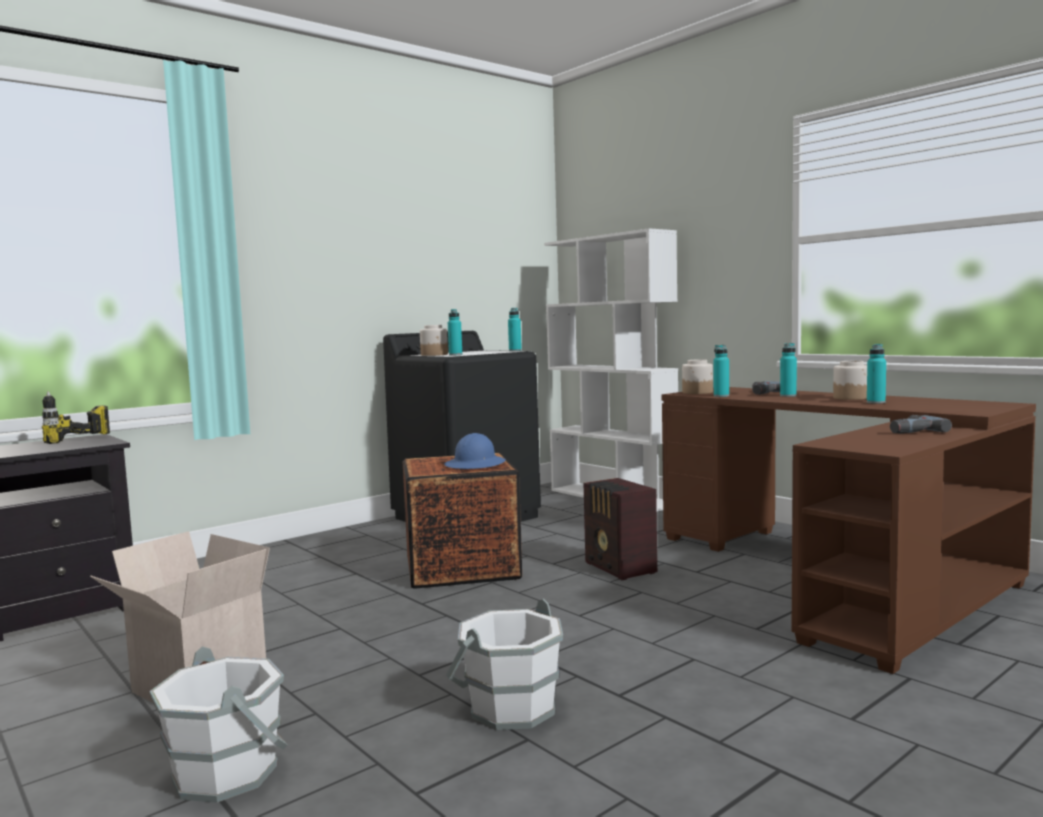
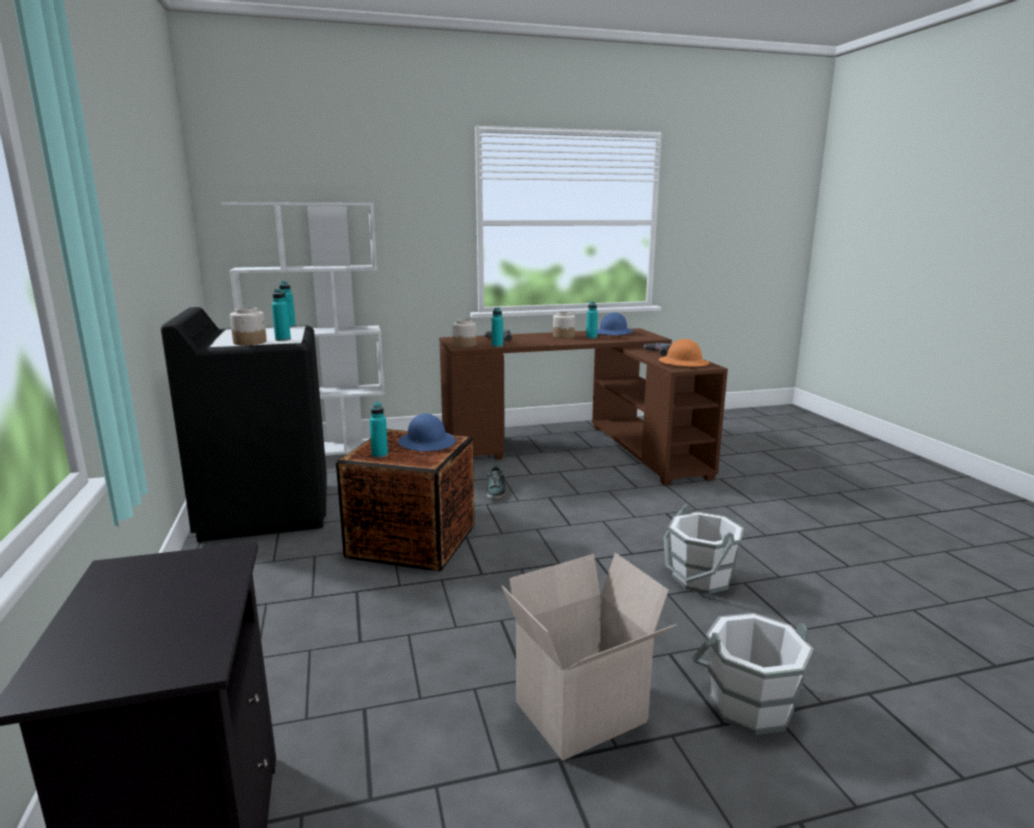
camera: 65 degrees left, 10 degrees up
(82, 442) = (181, 575): power drill -> none
(620, 568) = (496, 491): radio -> shoe
(788, 396) = (528, 339): turquoise bottle -> turquoise bottle (380, 455)
(870, 442) = (683, 363): none -> orange hard hat
(943, 402) = (613, 333): none -> blue hard hat

